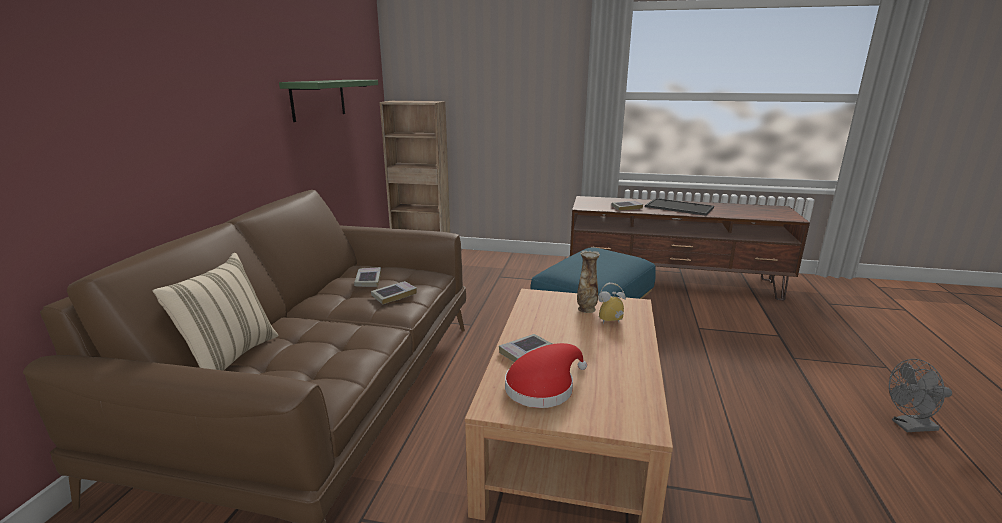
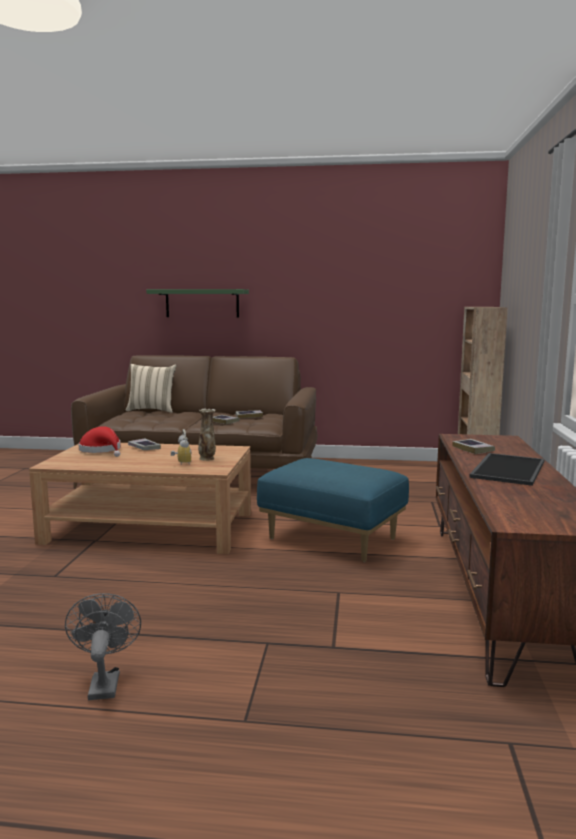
camera: 85 degrees right, 10 degrees down
(318, 99) = (367, 299): green shelf -> green shelf (202, 303)

